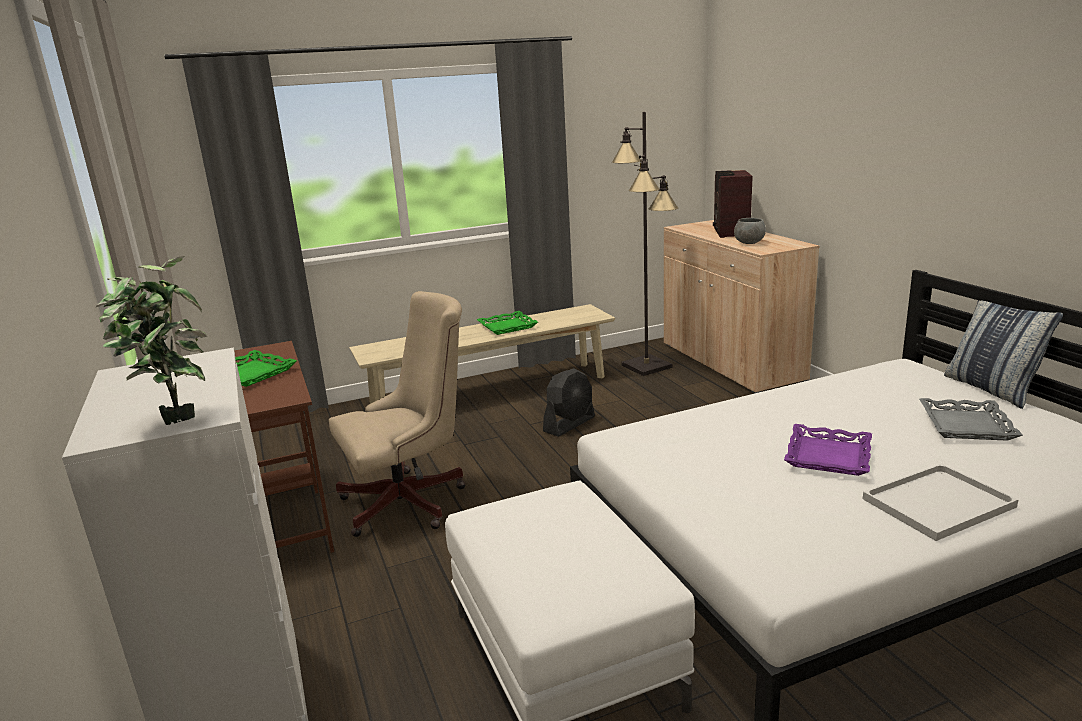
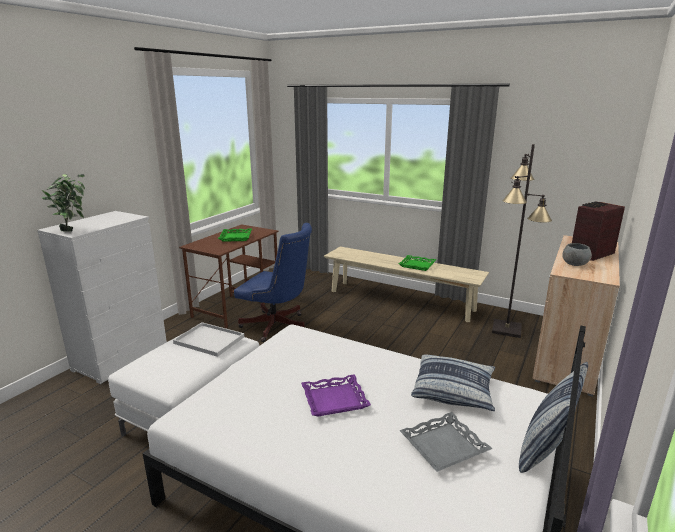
camera: 50 degrees right, 0 degrees up
(411, 502) = (278, 327): beige office chair -> blue office chair
(569, 424) = (398, 334): black fan -> none
(859, 392) = (453, 390): none -> pillow
(938, 501) = (308, 455): white tray -> white tray (210, 340)

